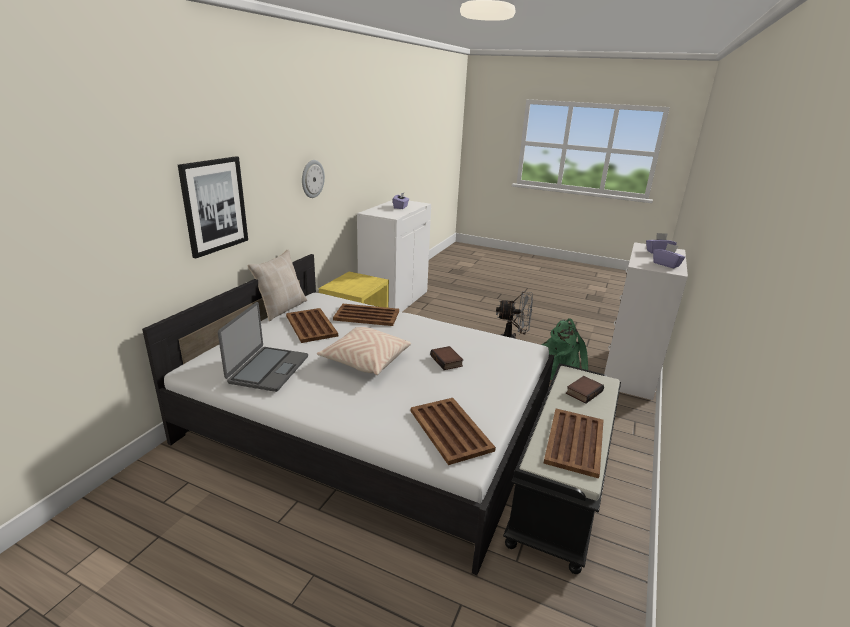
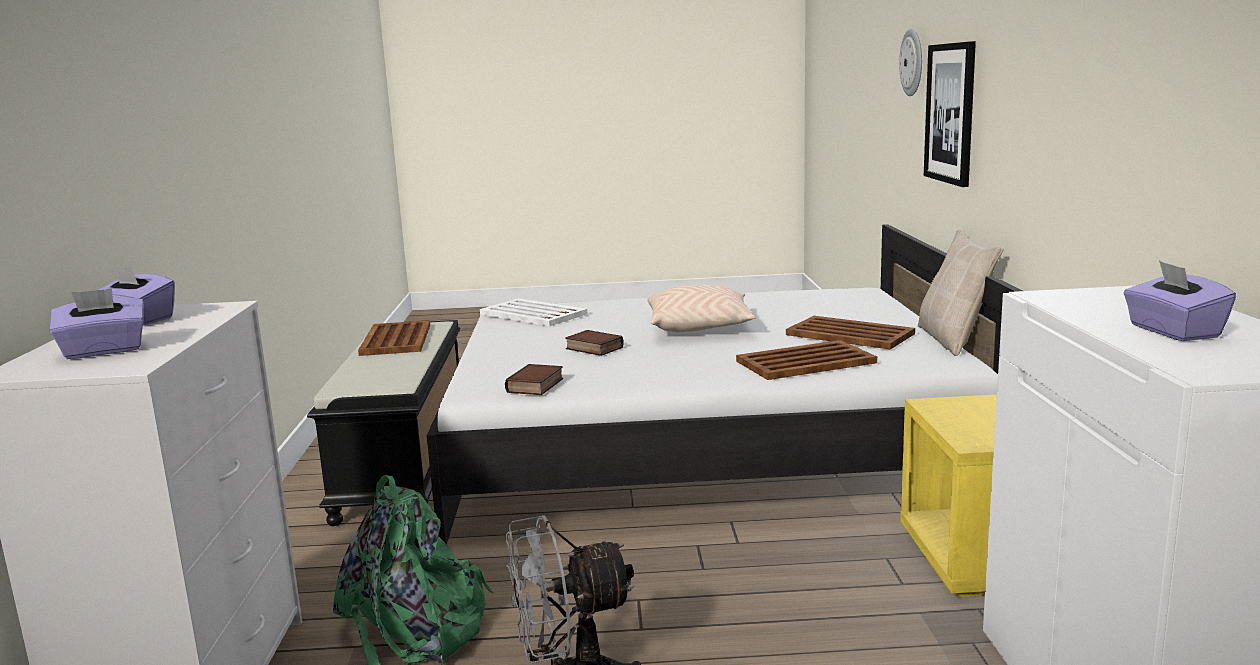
camera: 155 degrees right, 10 degrees down
(268, 369) = (786, 299): laptop -> none
(312, 179) = (1071, 117): wall clock -> wall clock (913, 62)
(450, 431) = (532, 314): brown tray -> white tray
(583, 392) = (378, 373): book -> book (536, 386)

